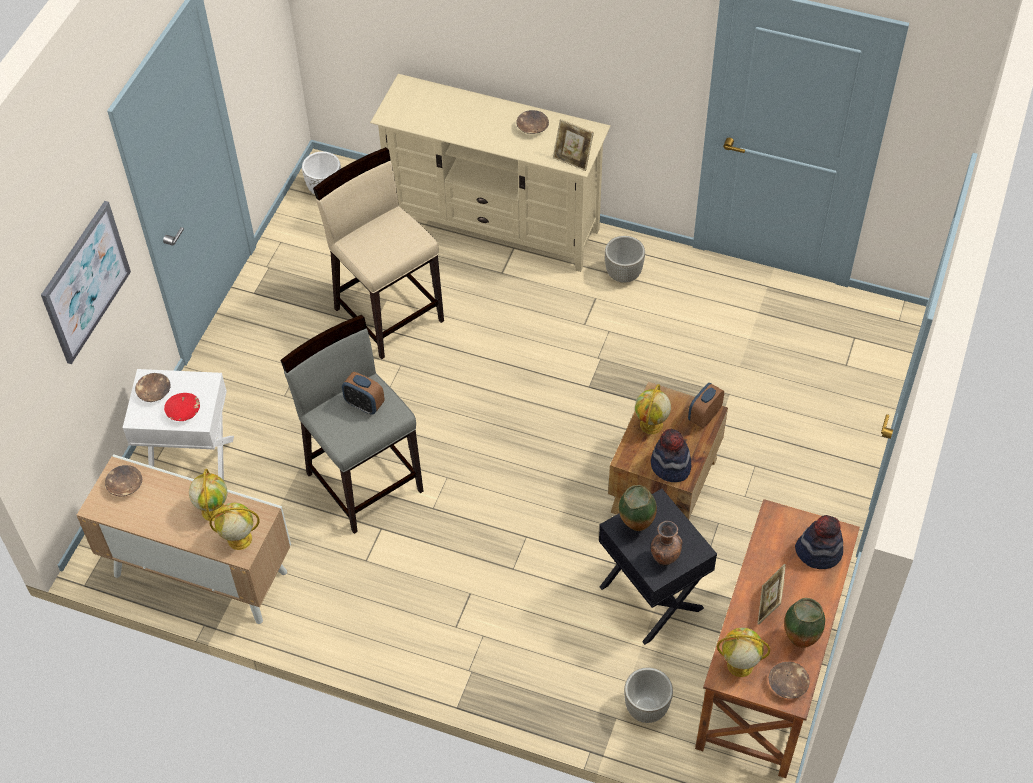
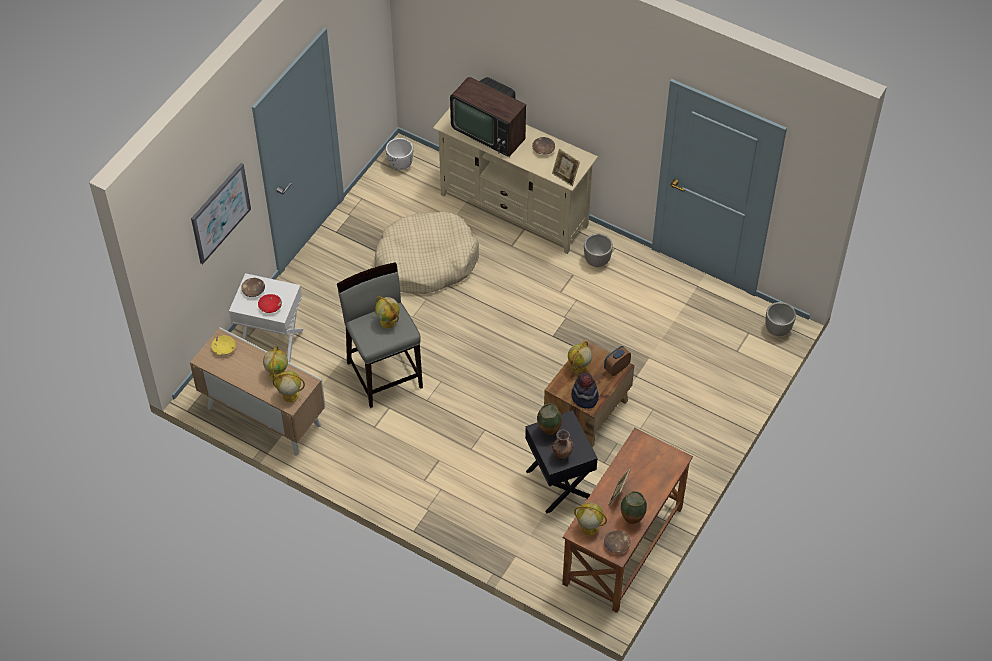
camera: 10 degrees right, 0 degrees up
(125, 485) = (223, 348): brown bowl -> yellow bowl
(364, 405) = (388, 322): alarm clock -> globe
(389, 313) = (426, 261): beige stool -> beige dog bed
(451, 113) = (490, 130): none -> television
(646, 708) = (537, 553): grey planter -> grey planter (778, 329)
(818, 551) = (661, 467): hat -> none

